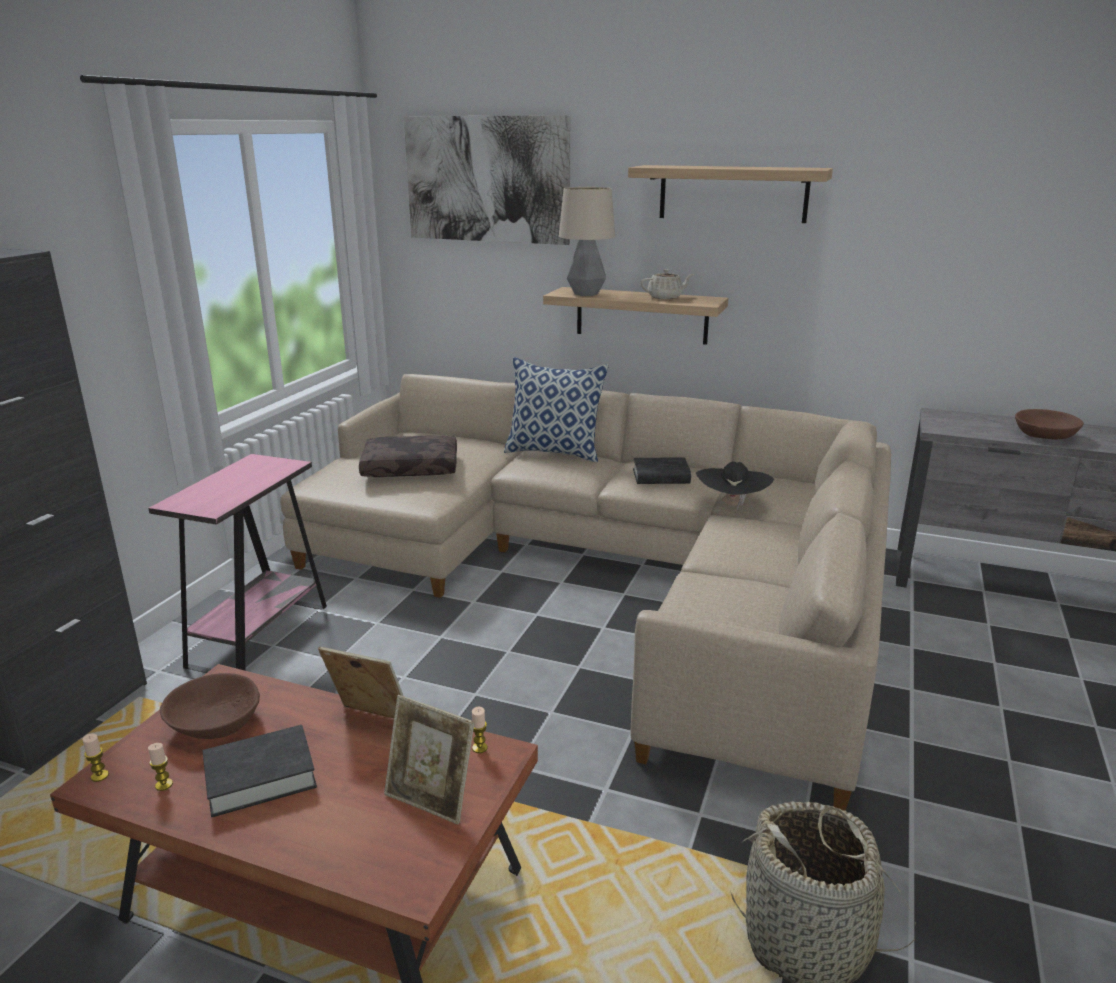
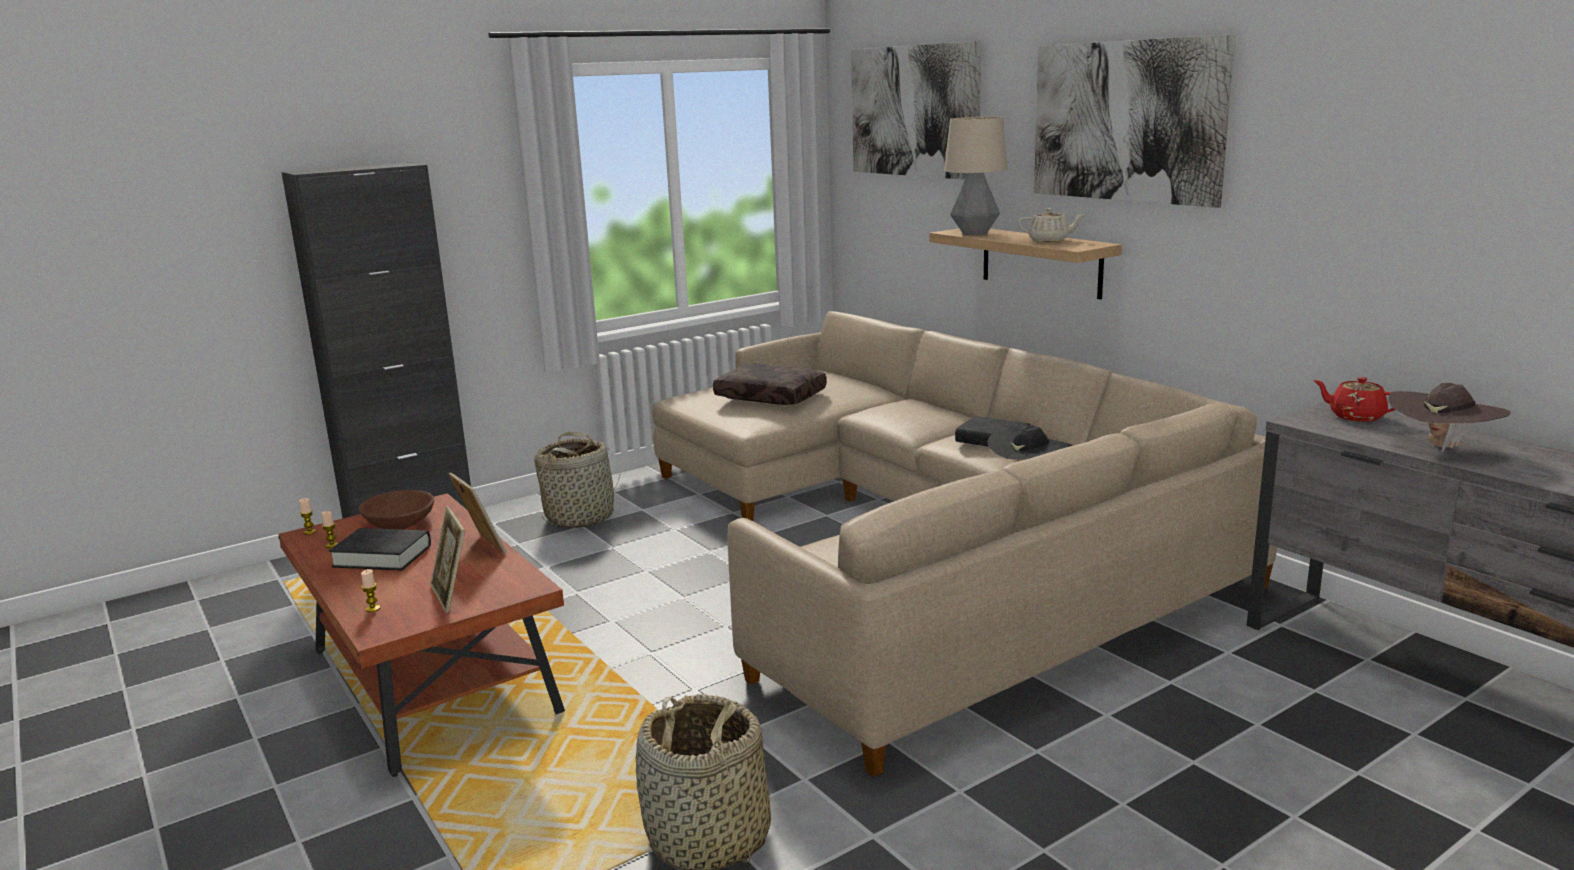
camera: 35 degrees right, 5 degrees down
(259, 636) = (580, 517): pink side table -> basket
(479, 748) = (523, 579): candle -> candle (373, 609)
(555, 452) = (924, 404): pillow -> none
(733, 193) = (1126, 121): shelf -> picture
(960, 419) = (1355, 416): none -> red teapot
(1045, 435) = (1441, 447): brown bowl -> brown hat

